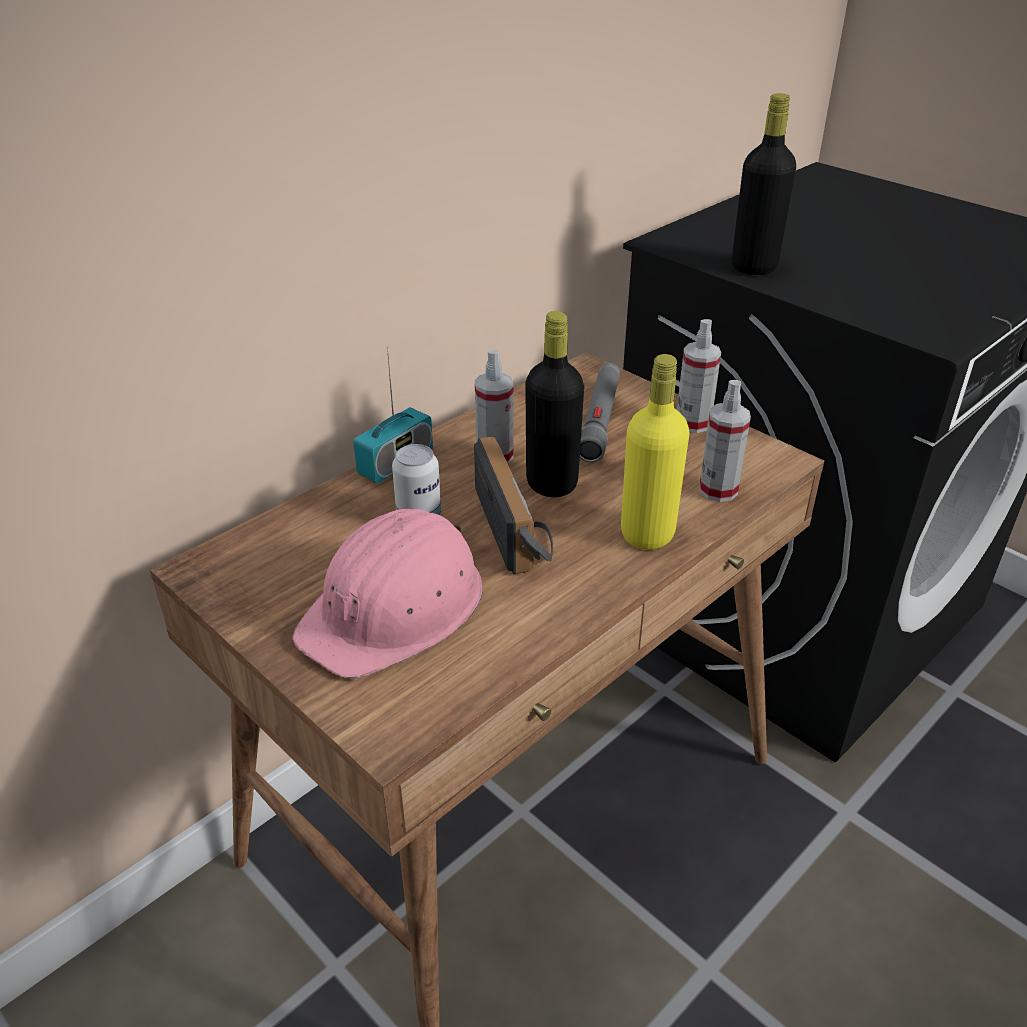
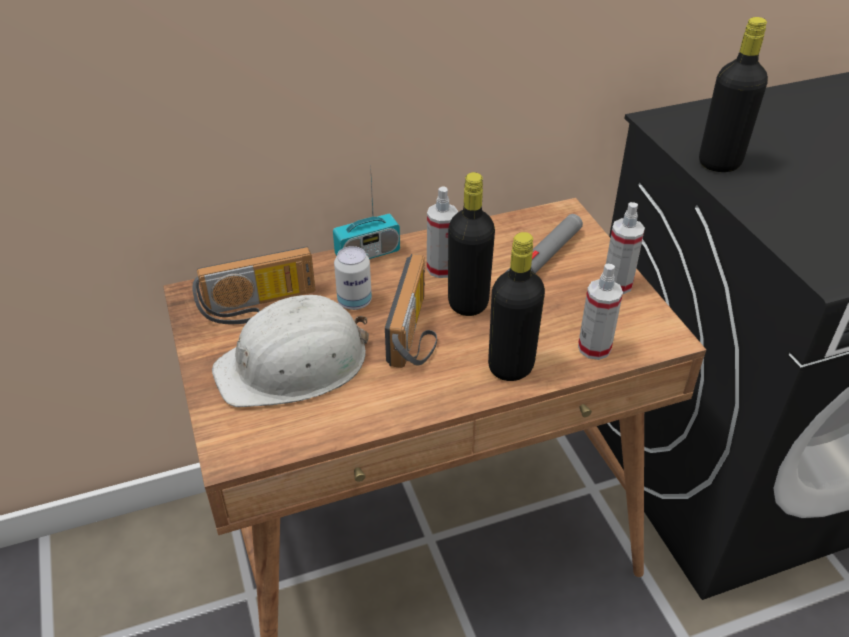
camera: 25 degrees right, 5 degrees up
(301, 557) = (258, 307): none -> radio
(396, 607) = (294, 364): pink hard hat -> white hard hat
(647, 534) = (511, 366): yellow bottle -> black bottle

